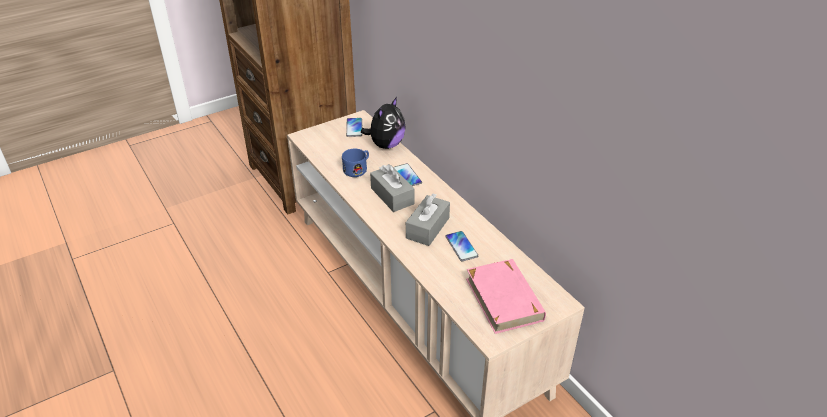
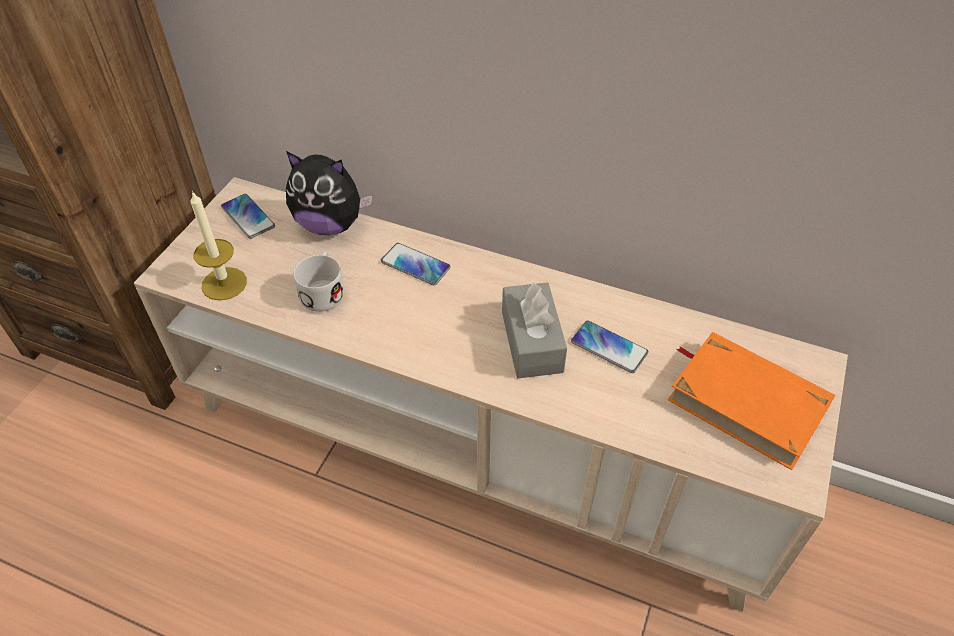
camera: 35 degrees left, 10 degrees up
(320, 149) = (224, 283): none -> candle
(358, 169) = (324, 290): blue mug -> white mug
(386, 145) = (330, 224): plush toy -> plush toy turned 105 degrees clockwise
(392, 196) = (425, 312): grey tissue box -> none
(504, 299) = (747, 402): pink book -> orange book

